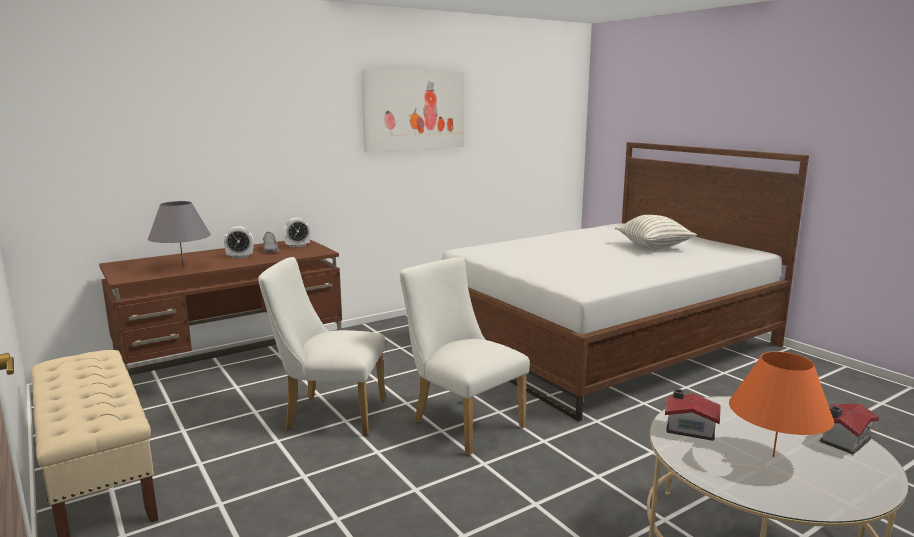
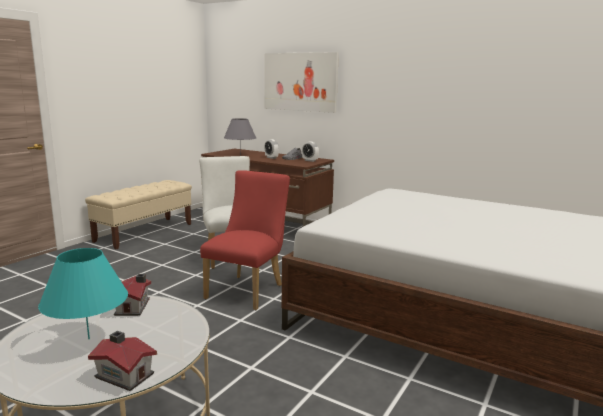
camera: 65 degrees right, 0 degrees up
(414, 110) = (432, 72): picture -> picture (300, 82)
(462, 422) = (248, 290): white chair -> red chair
(653, 247) = (541, 238): pillow -> none
(773, 457) = (88, 339): orange table lamp -> turquoise table lamp

